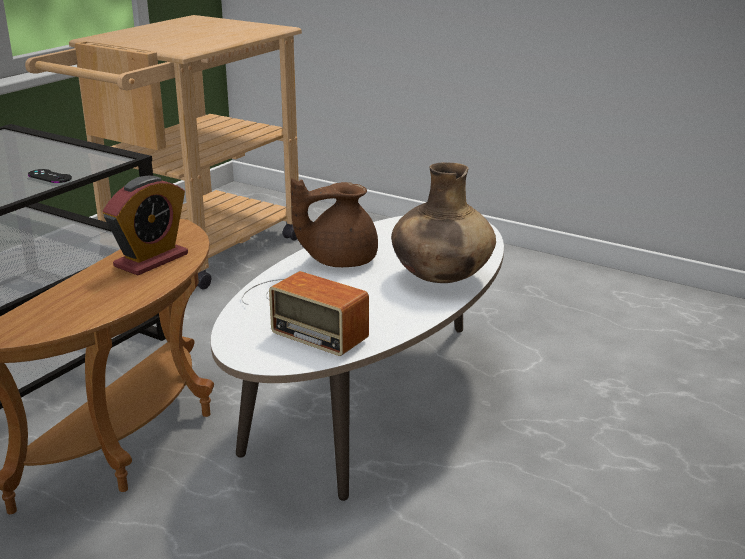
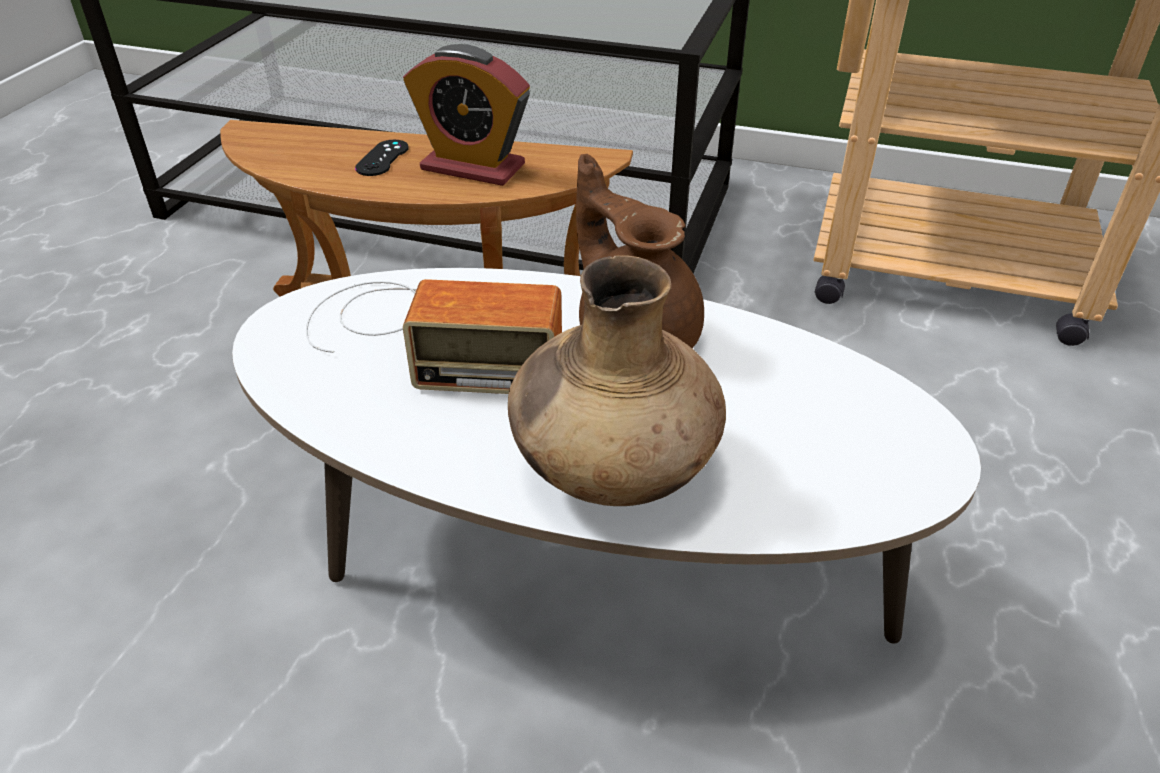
camera: 75 degrees right, 15 degrees up
(49, 176) = (569, 22): black game controller -> black game controller (382, 158)
(303, 312) = (426, 338): radio -> radio turned 105 degrees counterclockwise

